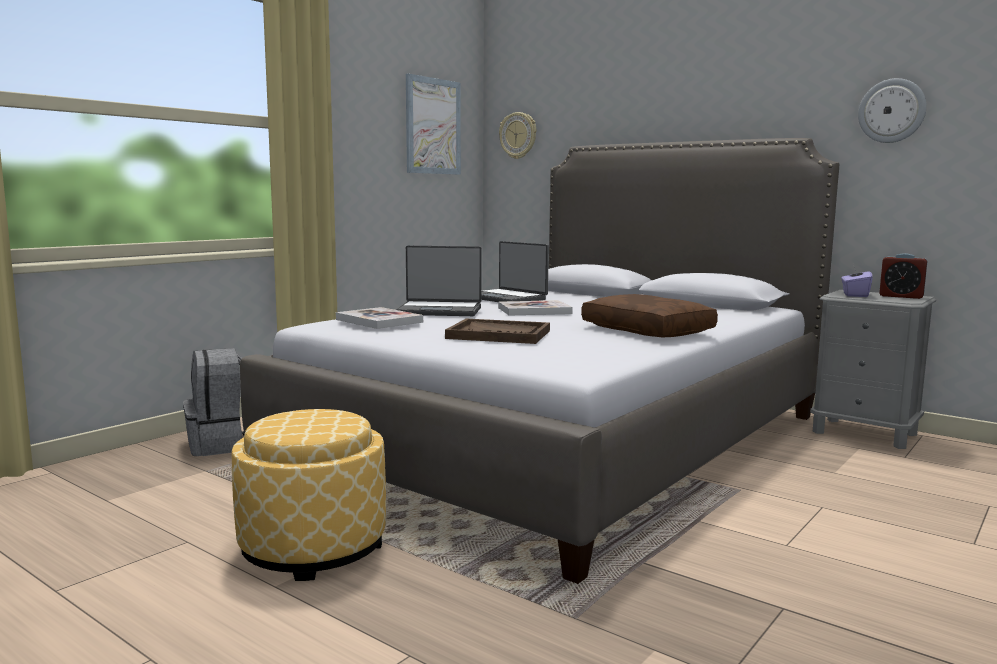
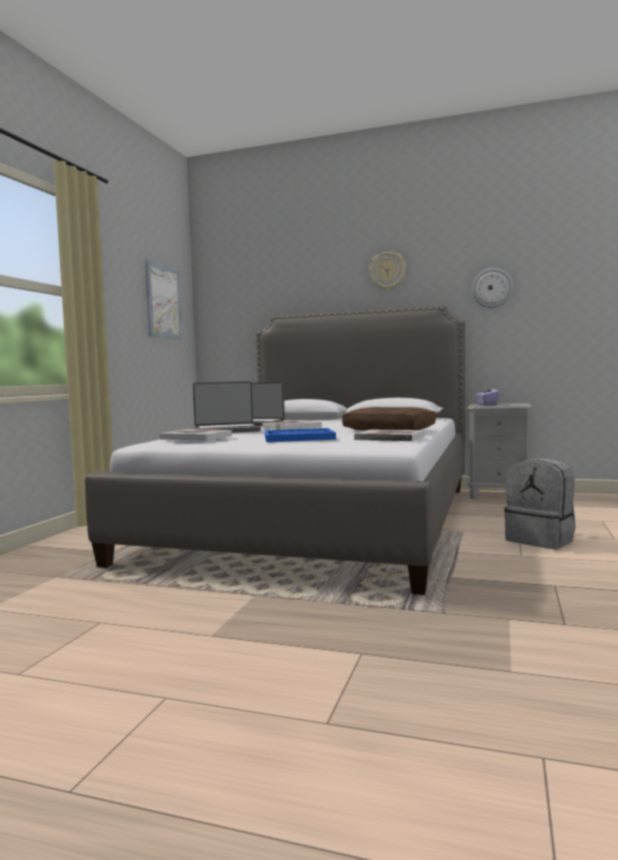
camera: 20 degrees left, 5 degrees down
(223, 444) = (51, 558): grey backpack -> grey backpack (541, 540)
(313, 547) = (212, 608): ottoman -> none
(499, 335) = (299, 438): brown tray -> blue tray
(518, 135) = (224, 310): wall clock -> wall clock (387, 271)
(611, 349) = (389, 438): none -> book
(901, 296) = (512, 404): alarm clock -> none

